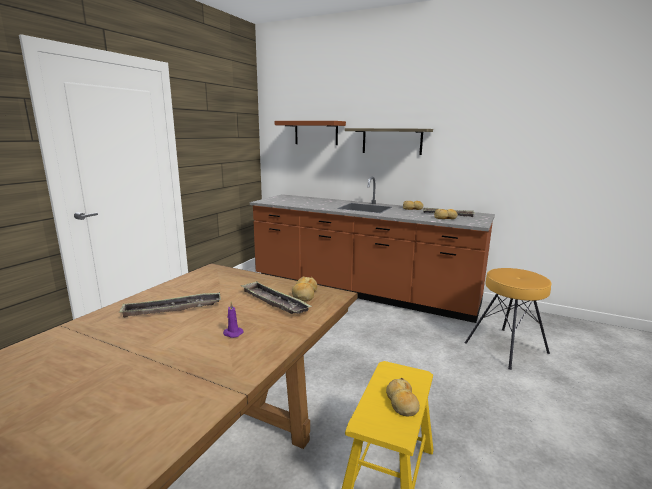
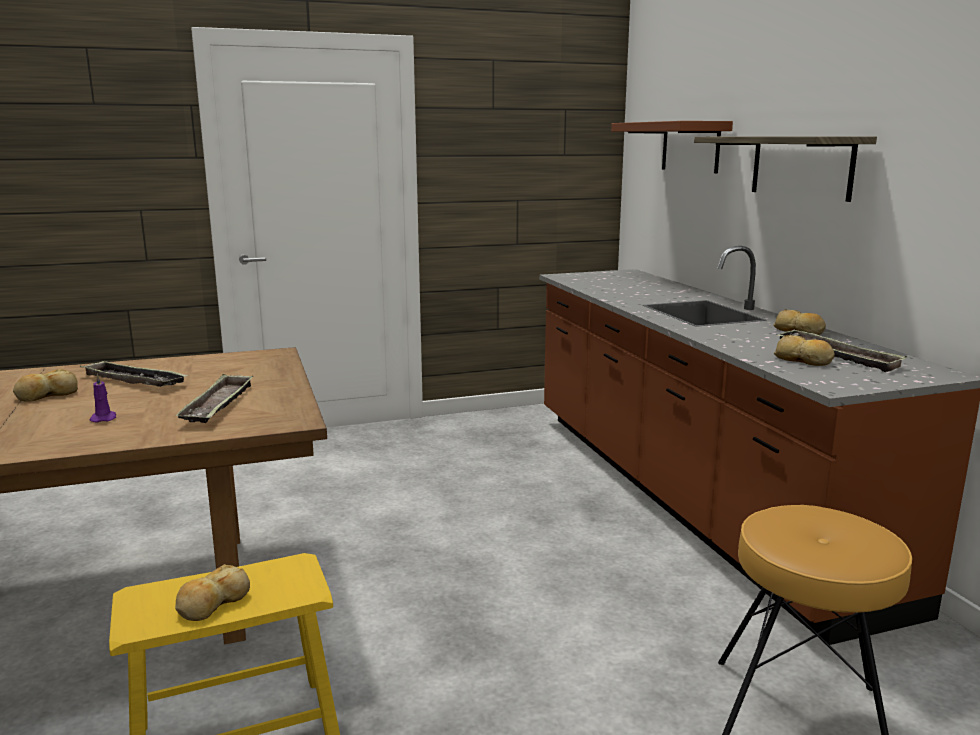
camera: 45 degrees right, 0 degrees up
(304, 294) = (267, 409): bread -> bread (46, 395)

